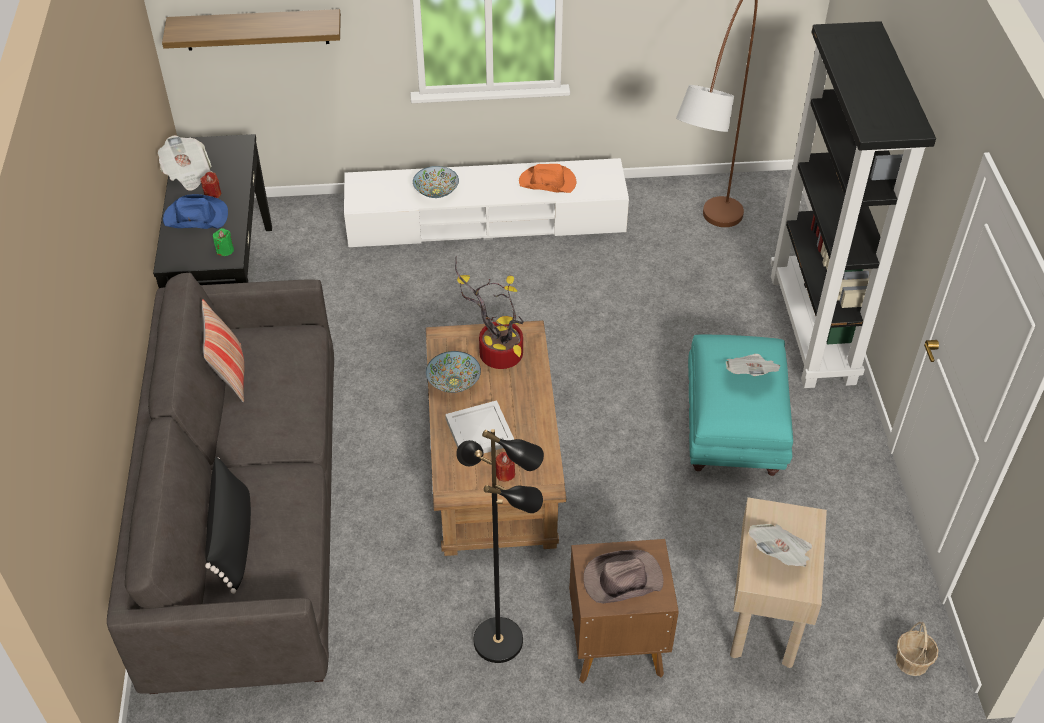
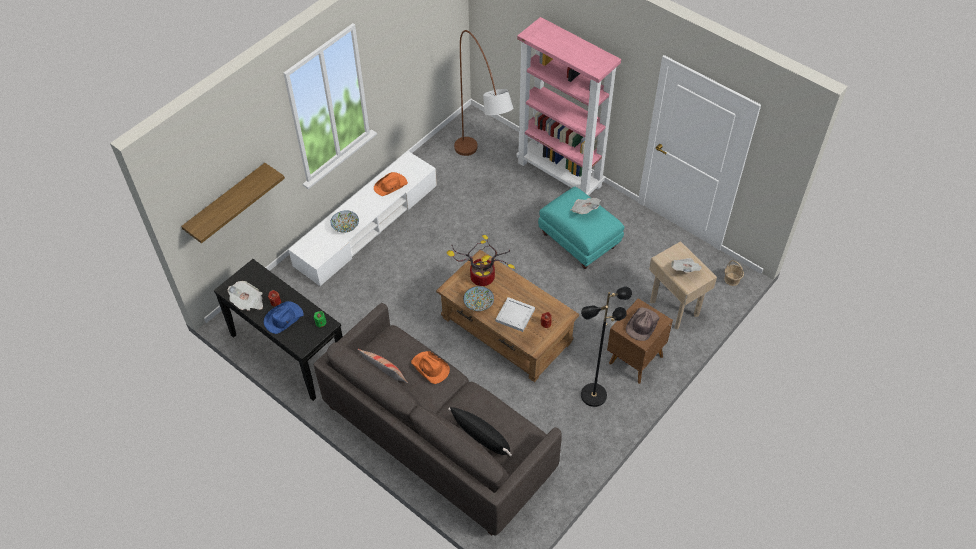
camera: 45 degrees left, 5 degrees up
(289, 406) = (430, 368): none -> orange hat
(813, 329) = (560, 174): black bookcase -> pink bookcase

